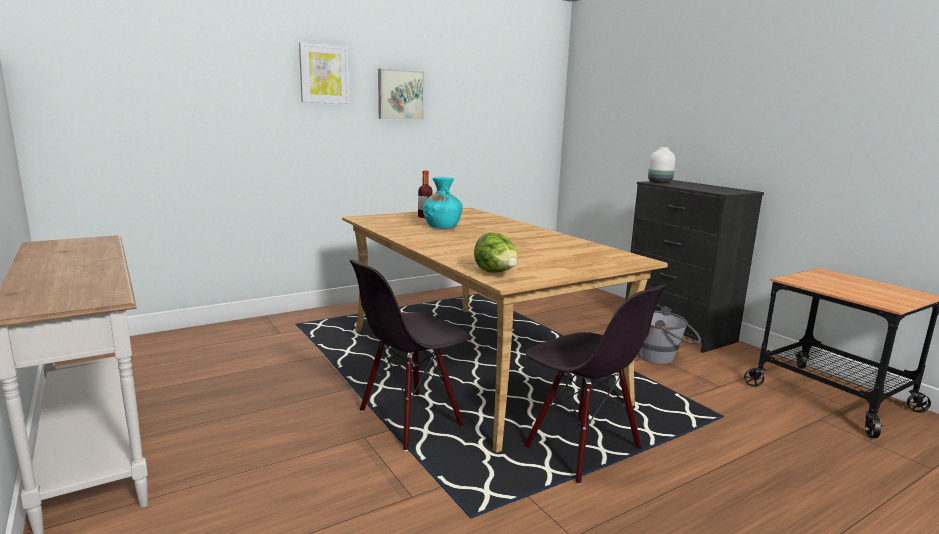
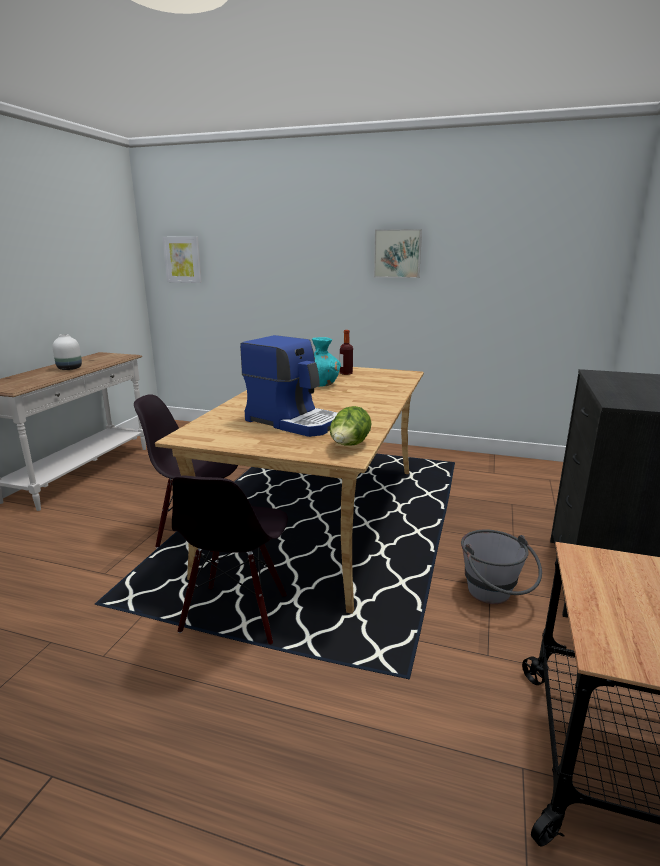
camera: 50 degrees right, 5 degrees up
(324, 74) = (326, 238): picture -> picture (183, 259)
(496, 273) = (200, 430): lettuce -> lettuce (349, 446)
(532, 252) = (294, 421): none -> coffee machine
(660, 182) = (605, 375): white vase -> white vase (69, 369)

